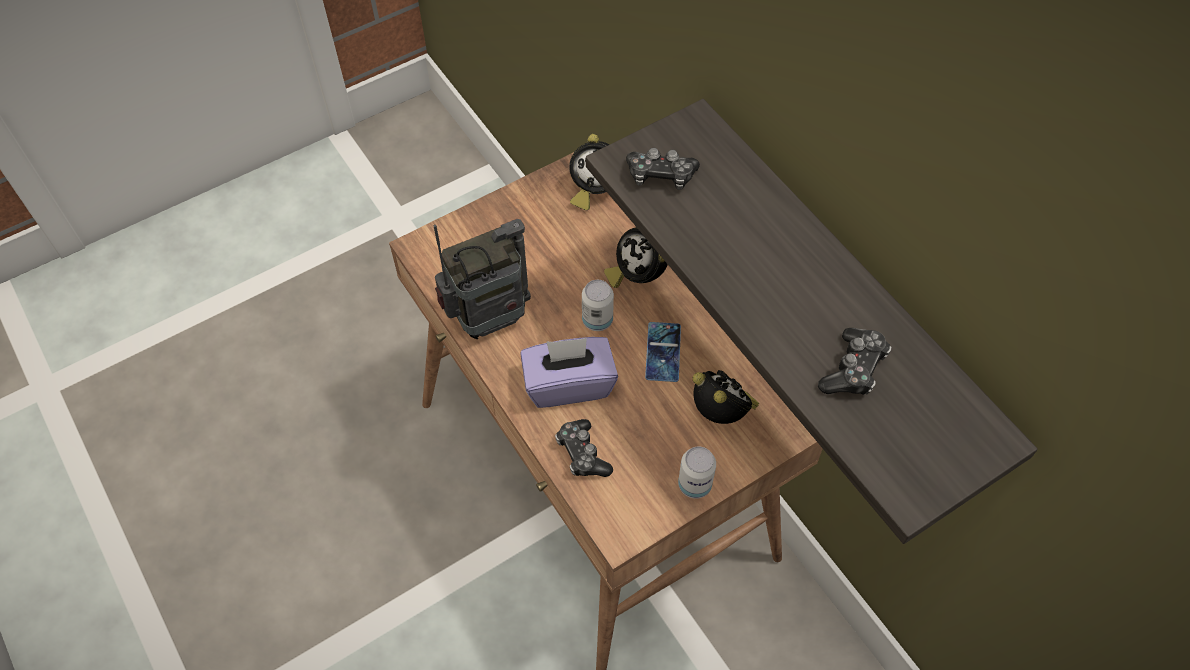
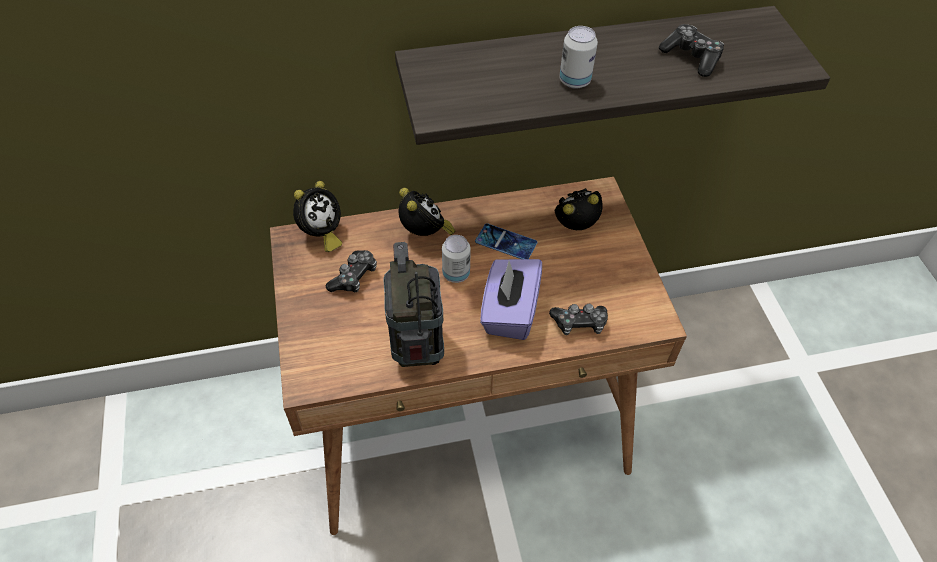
camera: 70 degrees left, 5 degrees down
(638, 275) = (425, 234): alarm clock -> alarm clock turned 105 degrees counterclockwise
(660, 176) = (465, 96): game controller -> game controller (354, 277)
(694, 485) = (630, 262): can -> can (574, 81)

